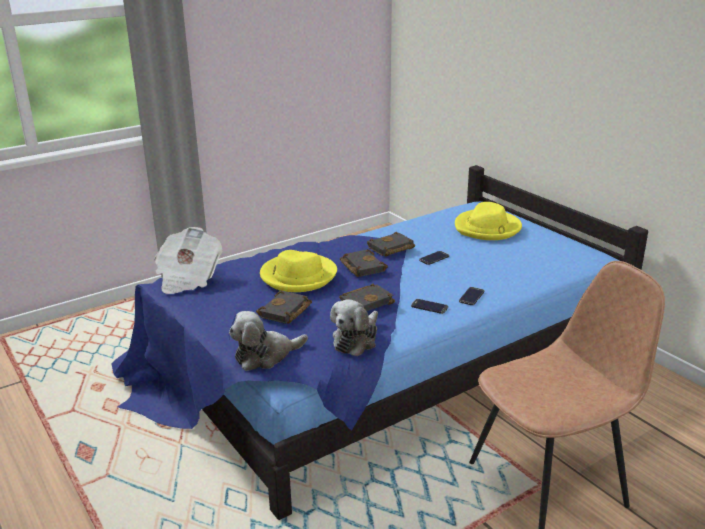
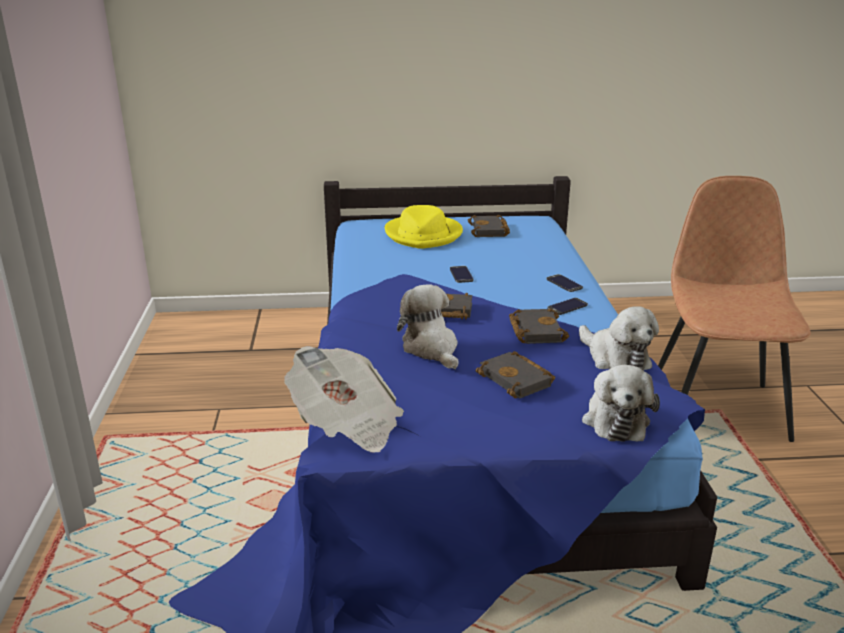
camera: 60 degrees left, 0 degrees up
(298, 276) = (431, 348): yellow hat -> plush toy
(390, 249) = (415, 286): black book -> black book (490, 231)

